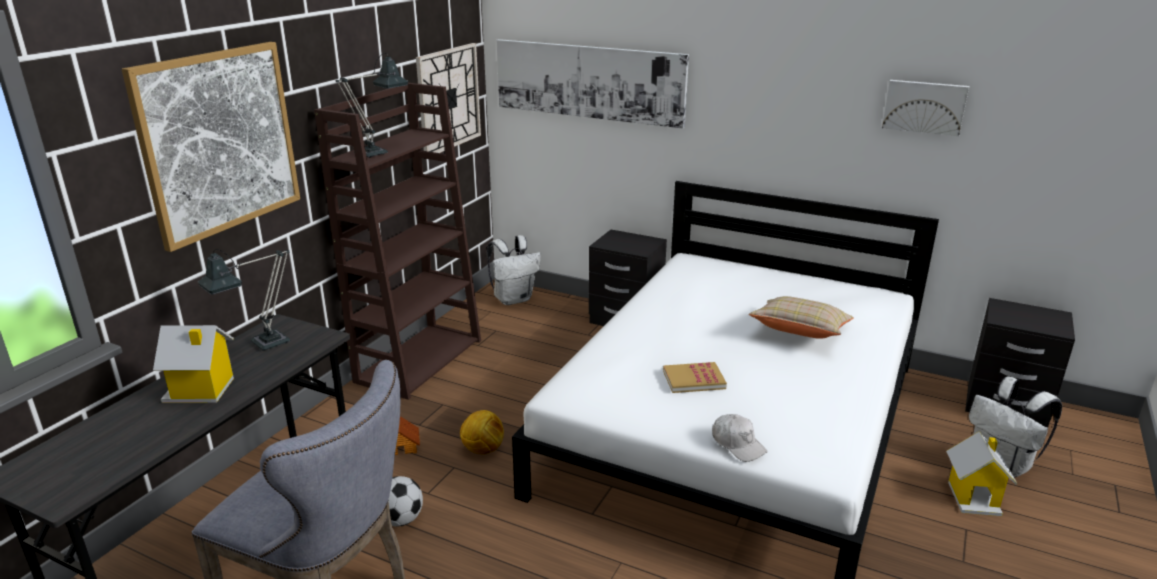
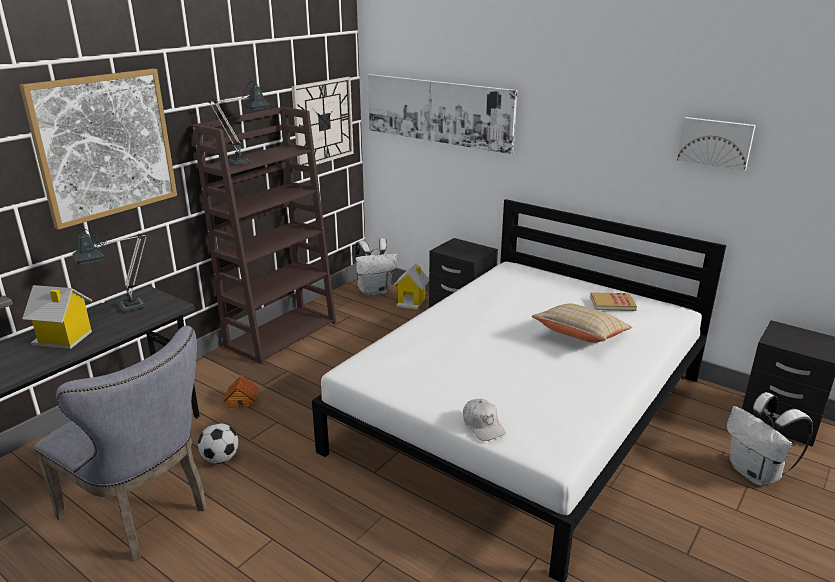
camera: 10 degrees right, 0 degrees up
(482, 450) = (305, 410): football -> none
(693, 379) = (469, 368): book -> book (612, 303)
(974, 497) = (719, 498): toy house -> toy house (411, 301)

